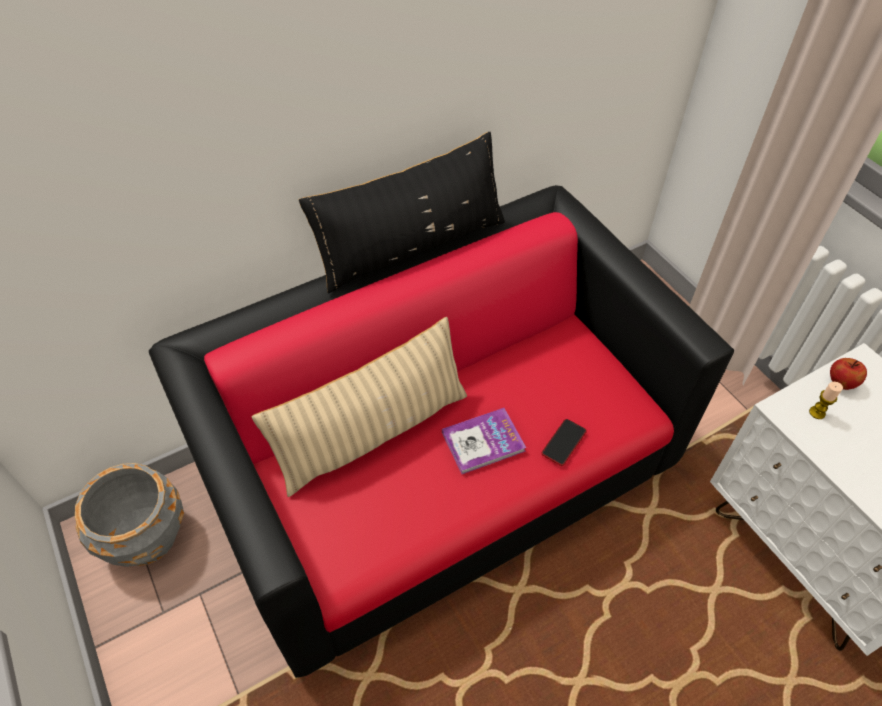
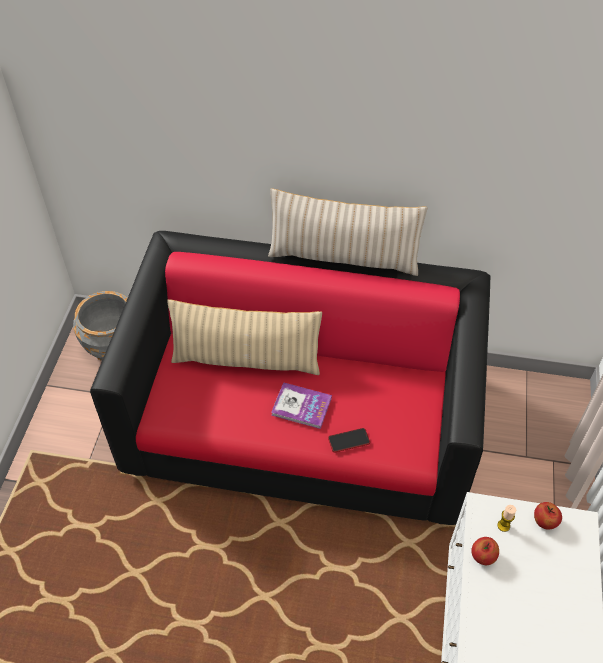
camera: 40 degrees right, 0 degrees up
(412, 247) = (343, 257): black pillow -> beige pillow
(835, 456) = (482, 557): none -> apple

